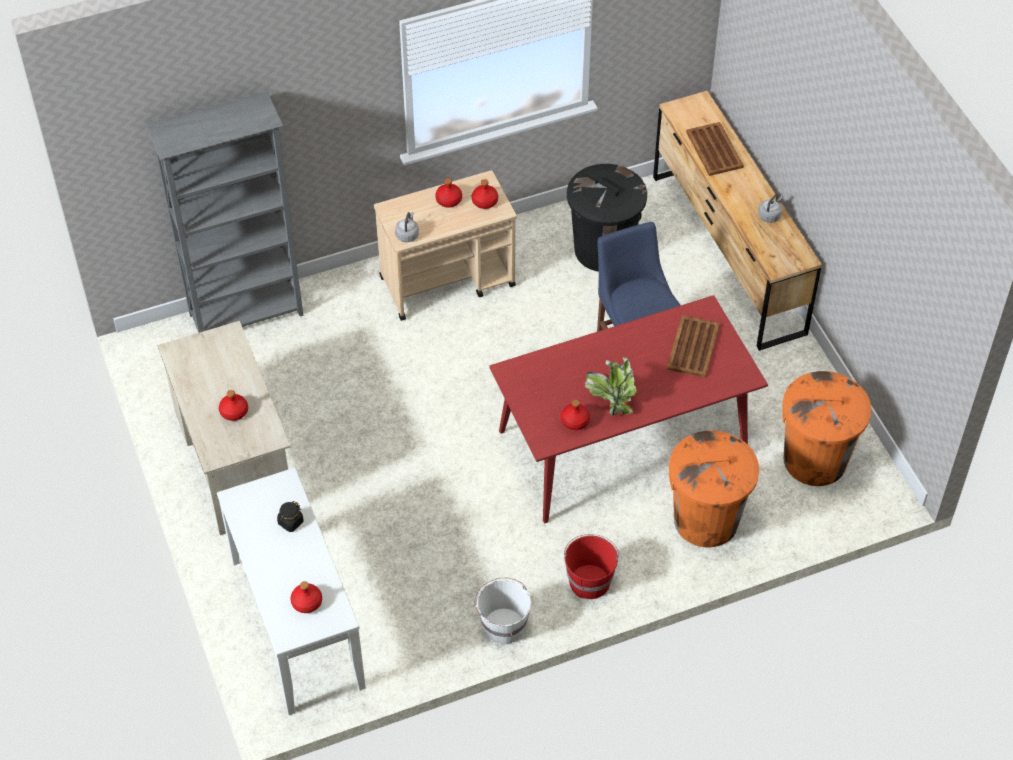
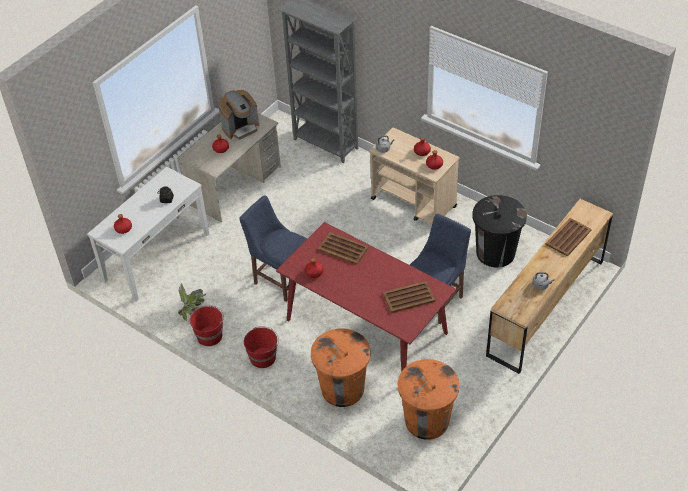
camera: 60 degrees right, 5 degrees down
(211, 368) = (241, 128): none -> coffee machine
(463, 495) = (280, 279): none -> blue chair
(503, 625) = (209, 335): white bucket -> red bucket
(557, 370) = (343, 249): none -> brown tray
(610, 398) = (342, 280): potted plant -> potted plant (193, 309)

